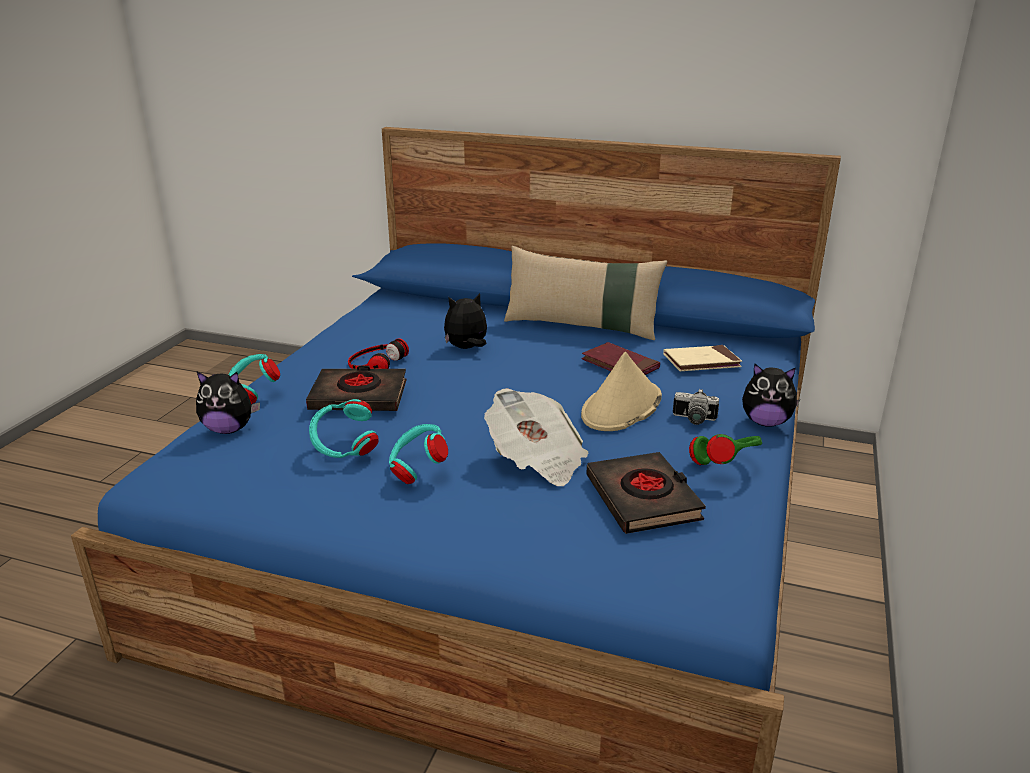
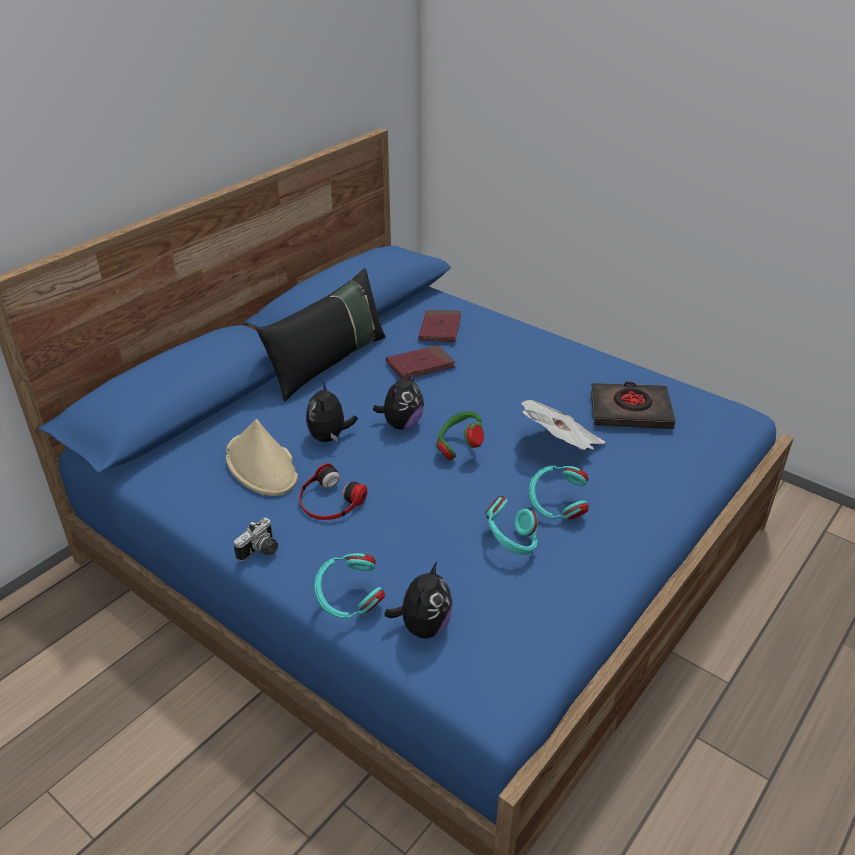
camera: 70 degrees left, 10 degrees up
(359, 396) = (413, 519): black book -> none
(581, 326) = (328, 363): beige pillow -> black pillow
(621, 407) = (497, 384): beige hat -> beige hat (262, 466)
(693, 420) = (531, 360): camera -> camera (261, 551)
(701, 362) = (440, 329): beige book -> red book
(725, 467) = (600, 368): green headphones -> green headphones (459, 448)
(766, 422) = (544, 334): plush toy -> plush toy (401, 424)

